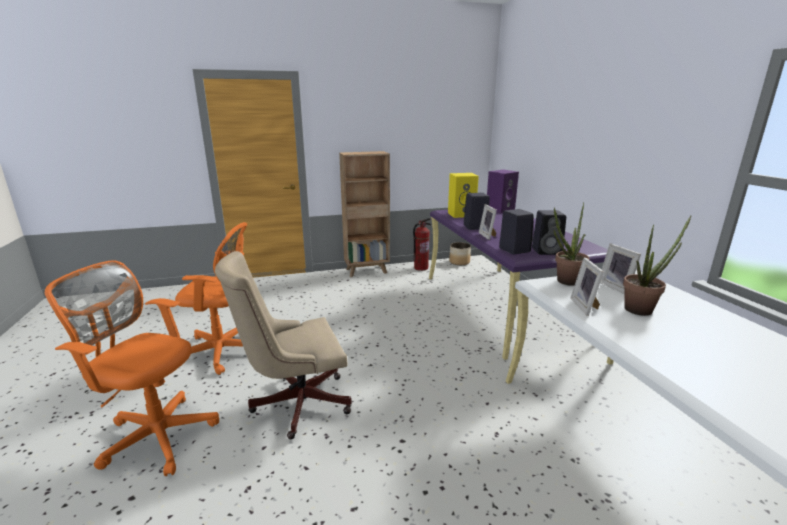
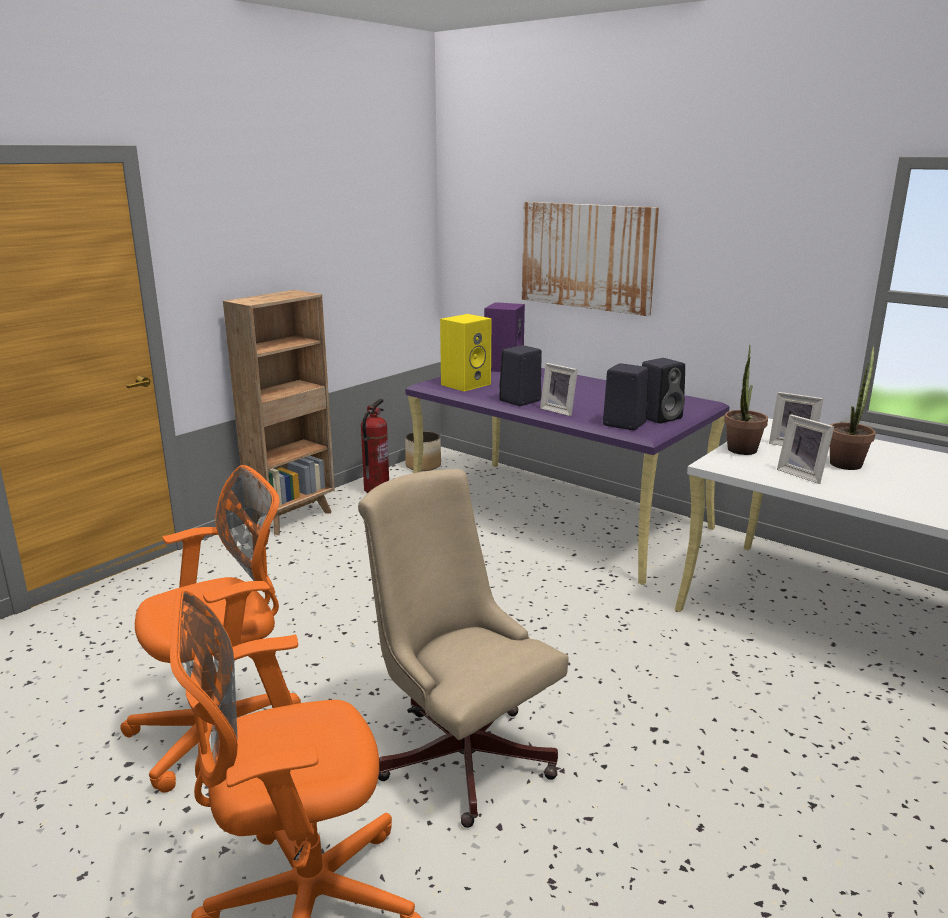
camera: 35 degrees left, 0 degrees up
(295, 403) = (460, 751): beige office chair -> beige office chair turned 105 degrees clockwise
(555, 142) = (586, 256): none -> picture

